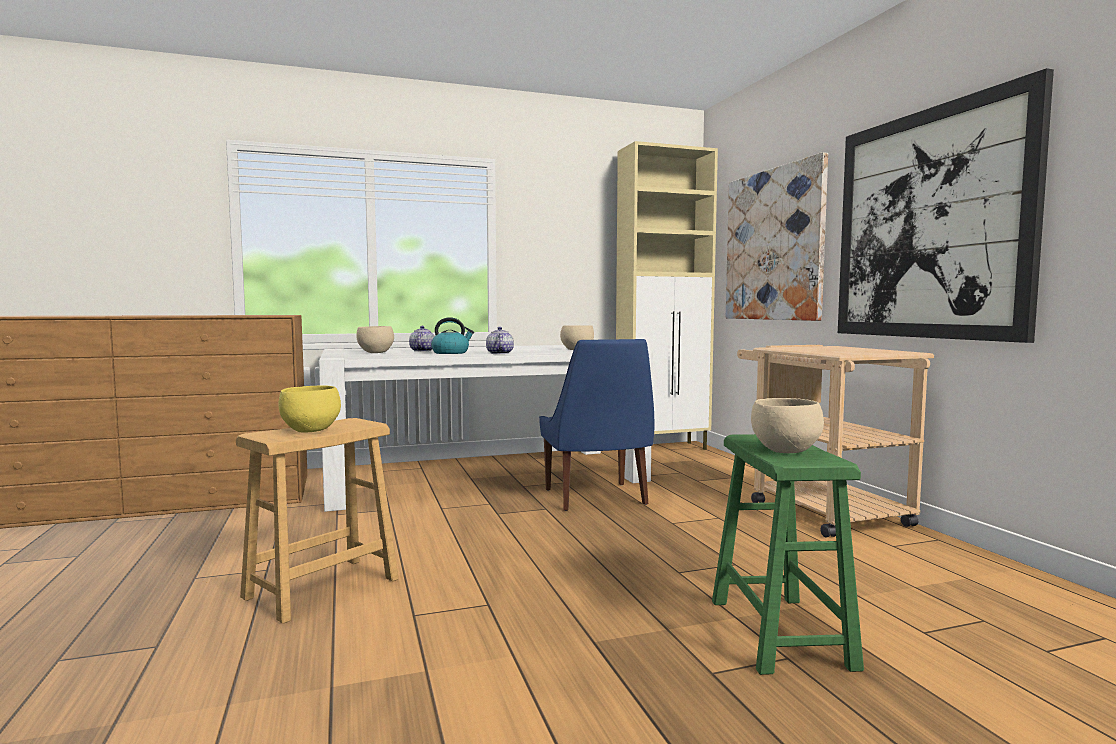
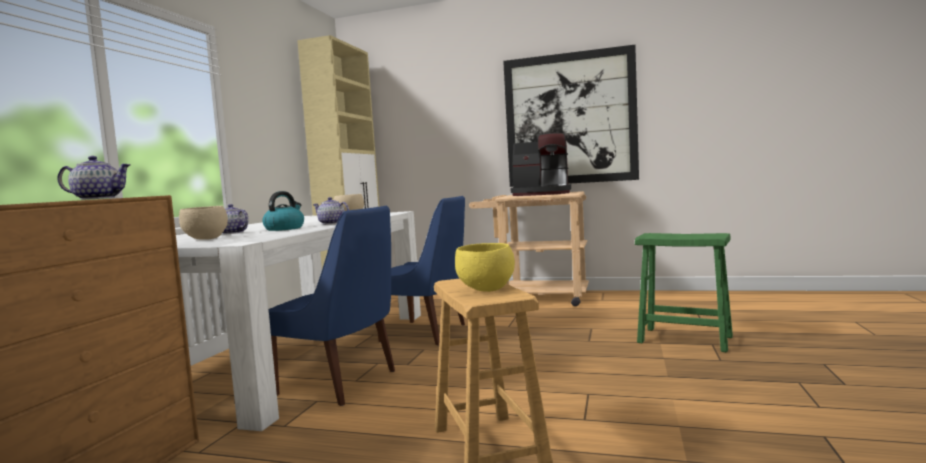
camera: 55 degrees left, 0 degrees up
(256, 315) = (97, 198): none -> teapot
(431, 506) = (341, 383): none -> blue chair
(773, 245) = (436, 129): picture -> none
(785, 451) = (689, 235): beige bowl -> none
(837, 350) = (542, 194): none -> coffee machine

